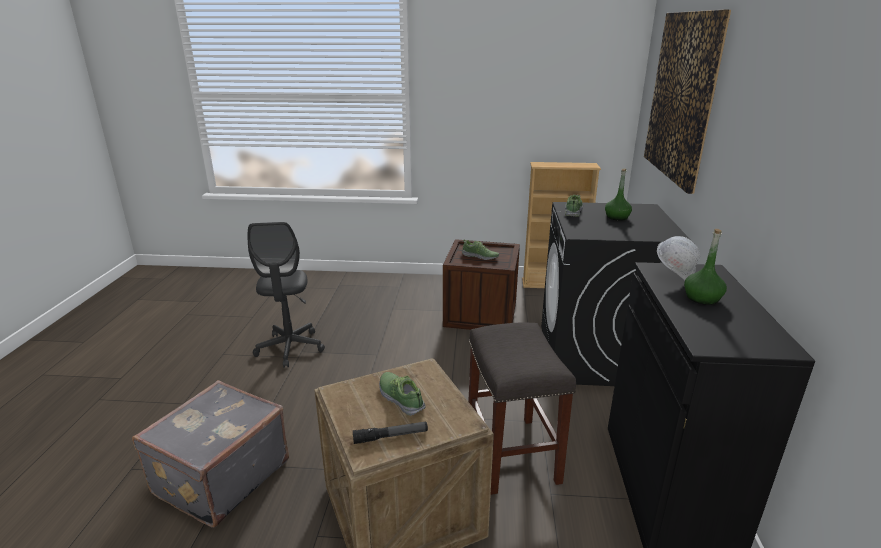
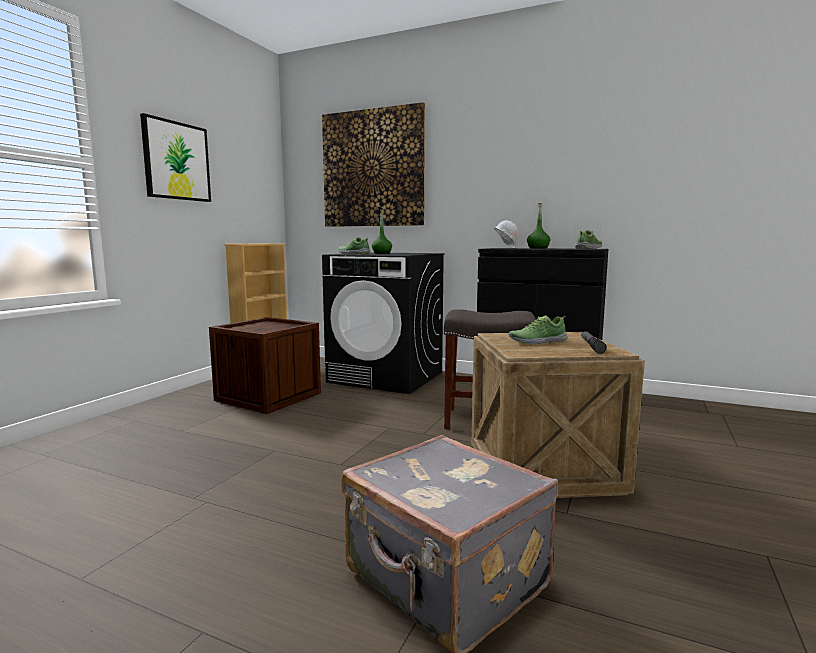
camera: 70 degrees left, 15 degrees down
(290, 348) = (171, 506): grey office chair -> none
(480, 256) = (265, 328): shoe -> shoe (589, 248)
(487, 86) = (176, 161): none -> picture

